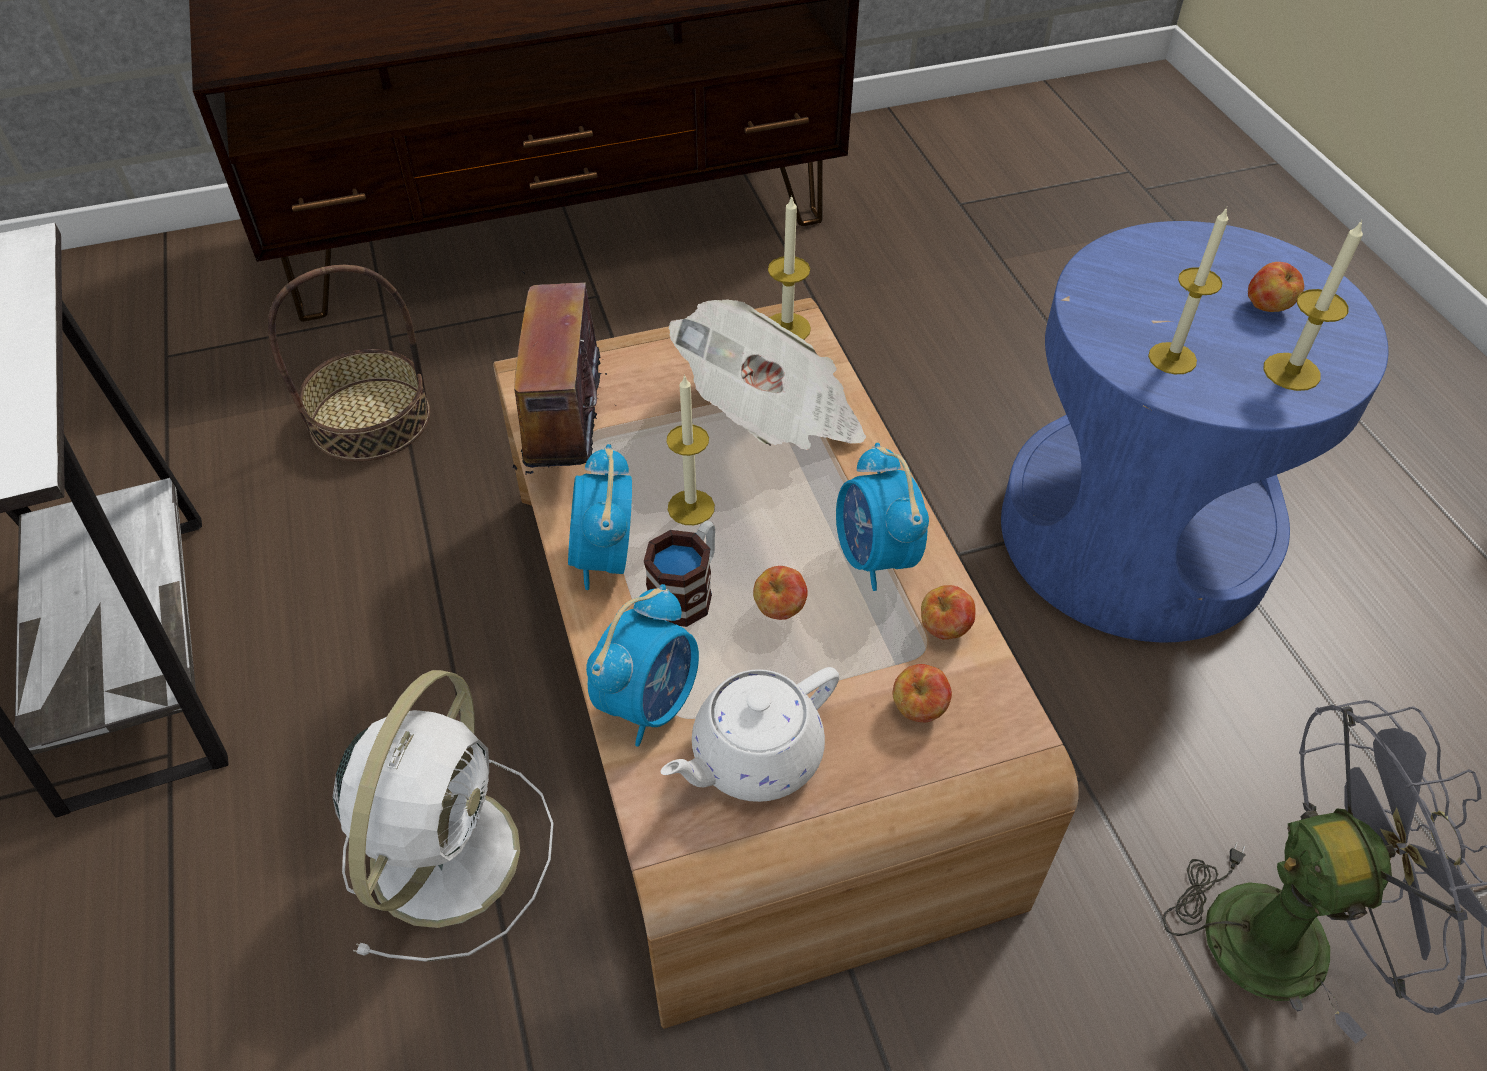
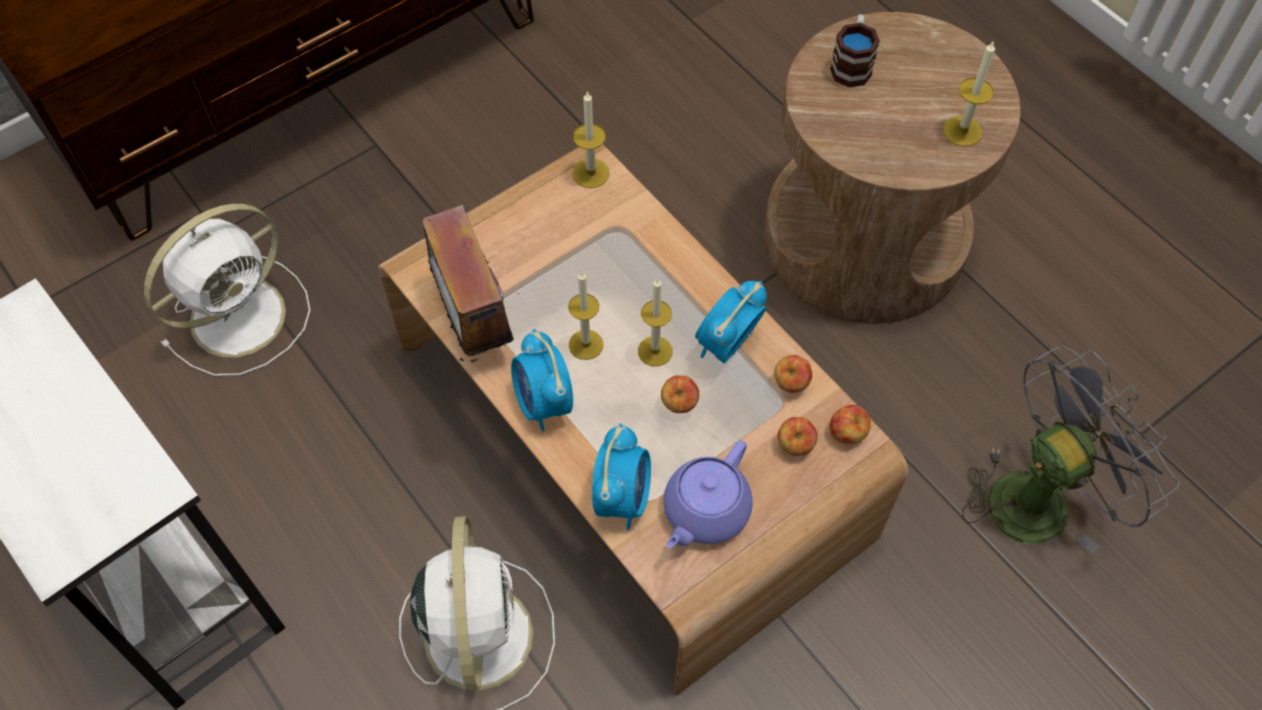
camera: 20 degrees left, 10 degrees up
(370, 419) = (242, 314): basket -> white fan
(688, 591) = (612, 409): mug -> mug (852, 64)
(754, 756) = (705, 511): white teapot -> purple teapot
(771, 416) = (611, 253): newspaper -> none
(875, 557) = (726, 344): alarm clock -> alarm clock turned 75 degrees clockwise
(1135, 534) = (864, 239): blue side table -> brown side table
(1172, 358) = (883, 142): candle -> candle (655, 351)
(1268, 307) = (933, 79): apple -> apple (847, 433)

